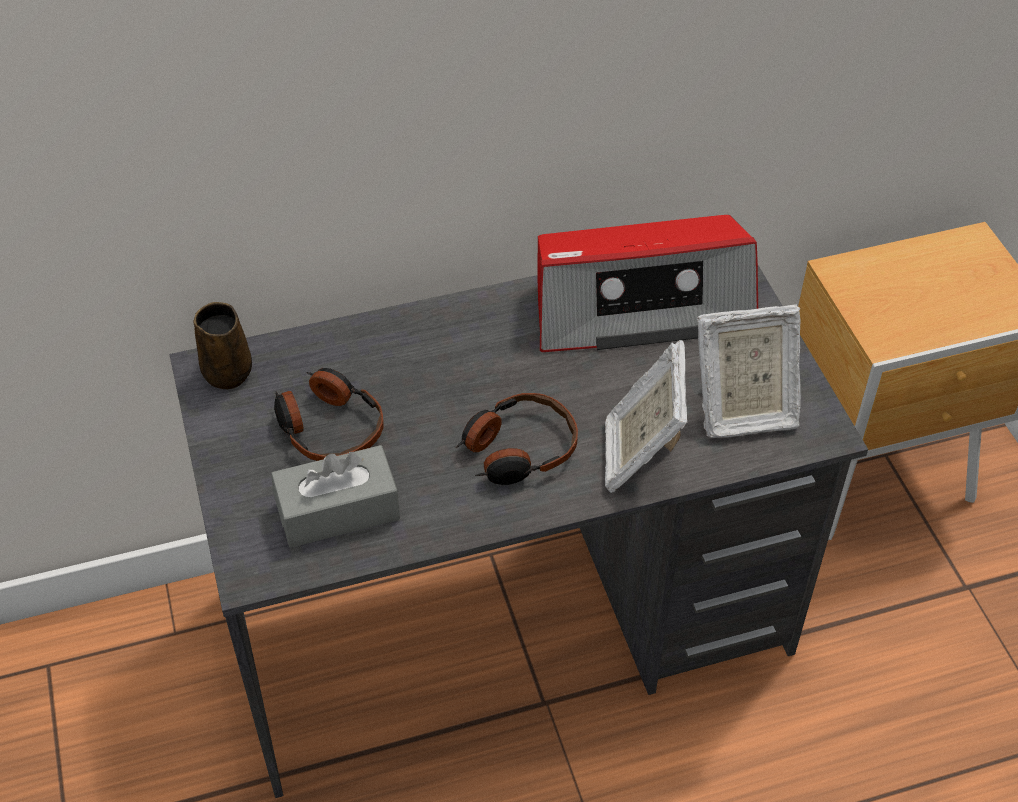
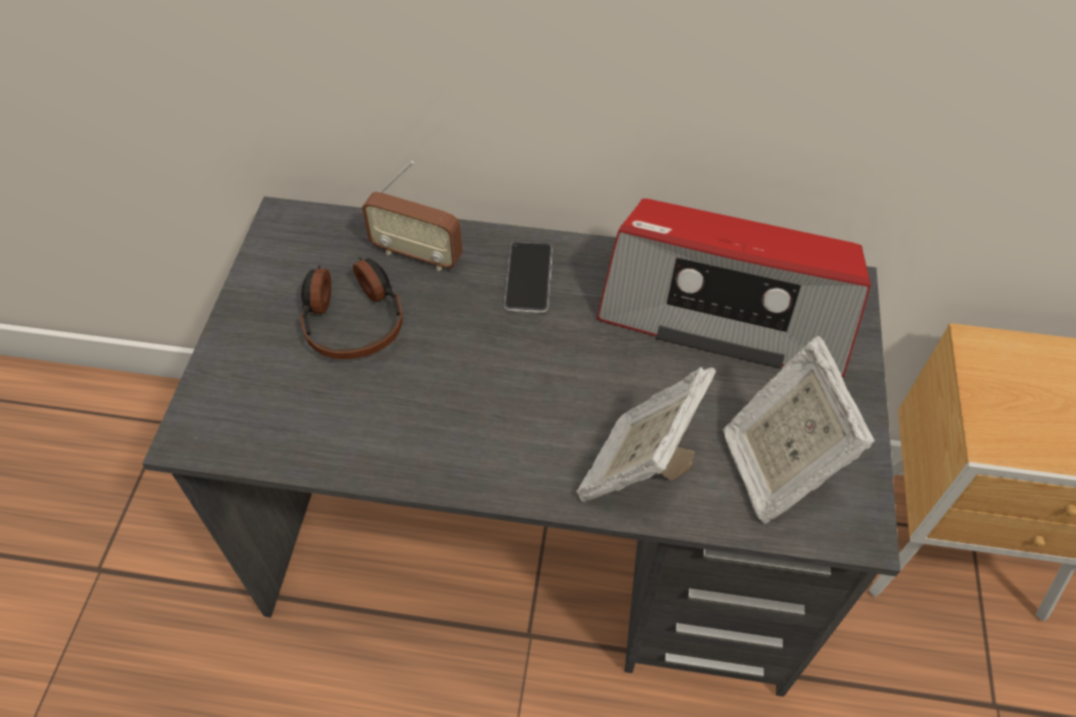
camera: 25 degrees right, 5 degrees up
(228, 370) = (301, 229): brown mug -> none
(338, 511) = (307, 406): grey tissue box -> none
(350, 354) = (417, 255): none -> radio
(461, 339) = (528, 278): none -> phone
(517, 450) = (514, 414): headphones -> none
(742, 411) = (775, 466): picture frame -> picture frame turned 60 degrees clockwise

